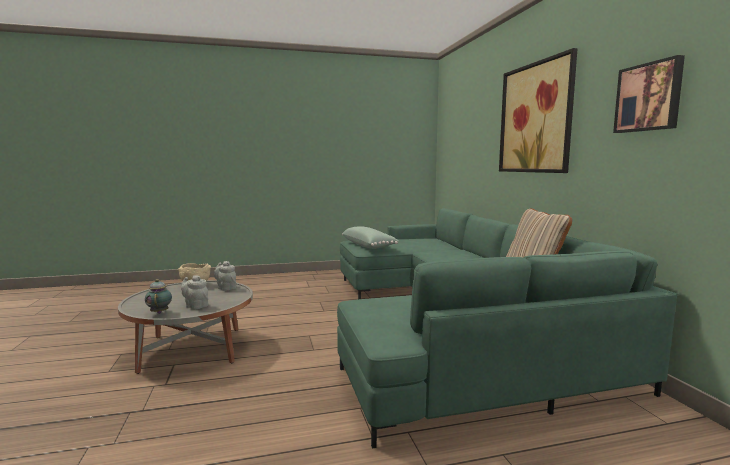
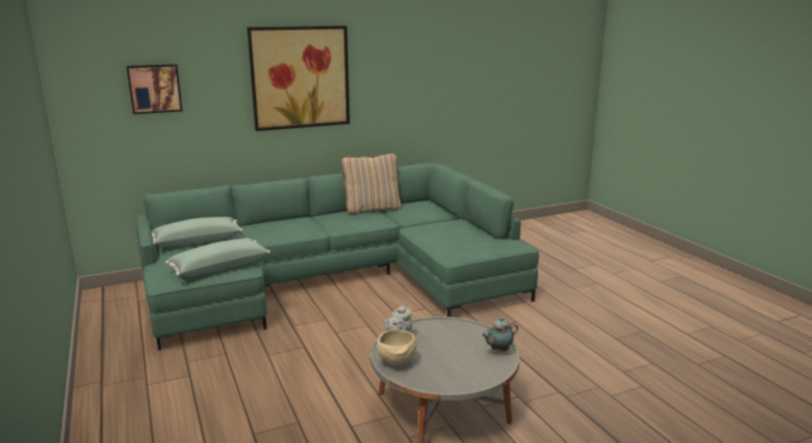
camera: 100 degrees left, 10 degrees up
(195, 306) = (467, 340): grey teapot -> none
(422, 242) = (197, 241): none -> green pillow
(649, 97) = (407, 71): picture -> picture (154, 88)

